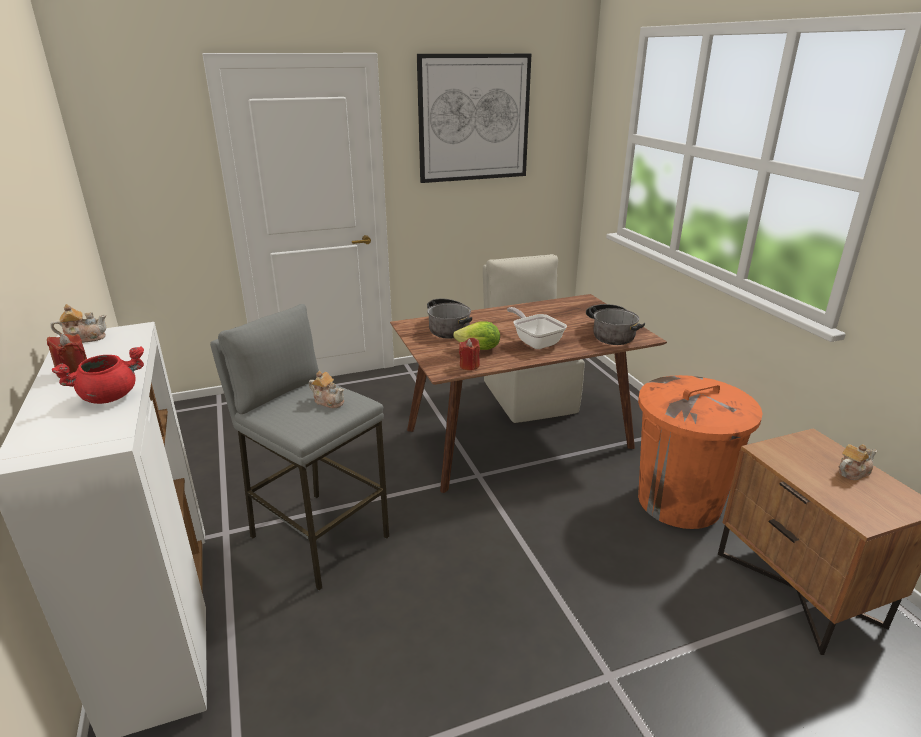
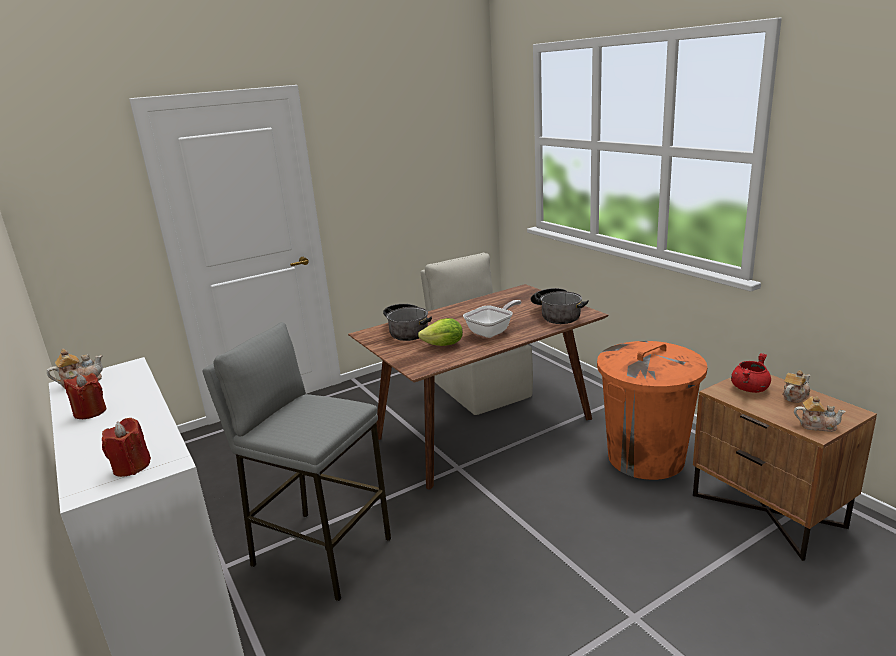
camera: 10 degrees left, 5 degrees down
(109, 396) = (142, 426): red cooking pot -> red cooking pot (749, 388)
(329, 401) = (325, 410): teapot -> teapot (816, 425)
(469, 366) = (441, 361): red candle -> red candle (131, 466)
(474, 118) = (392, 136): picture -> none
(535, 341) = (492, 331): frying pan -> frying pan turned 90 degrees clockwise

